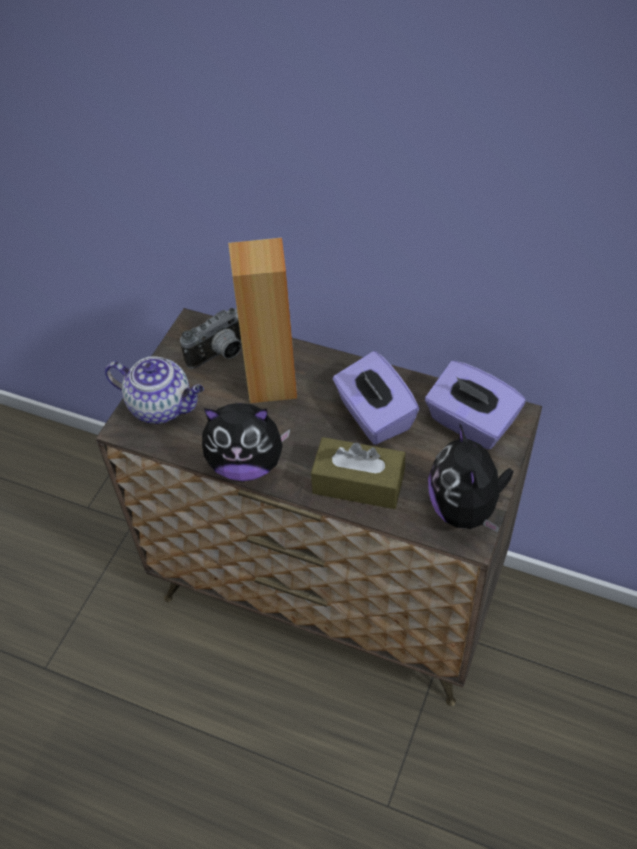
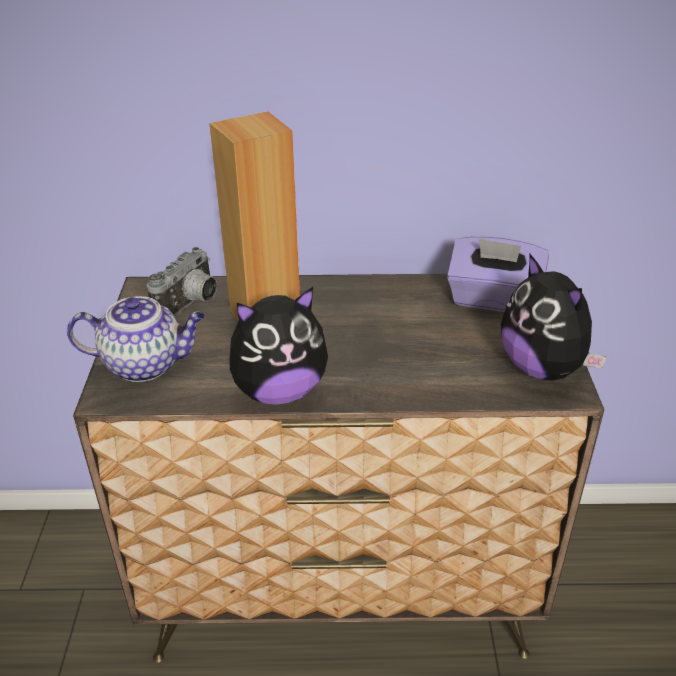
camera: 25 degrees left, 15 degrees down
(358, 483) = (417, 375): brown tissue box -> none
(374, 416) = (393, 316): purple tissue box -> none

